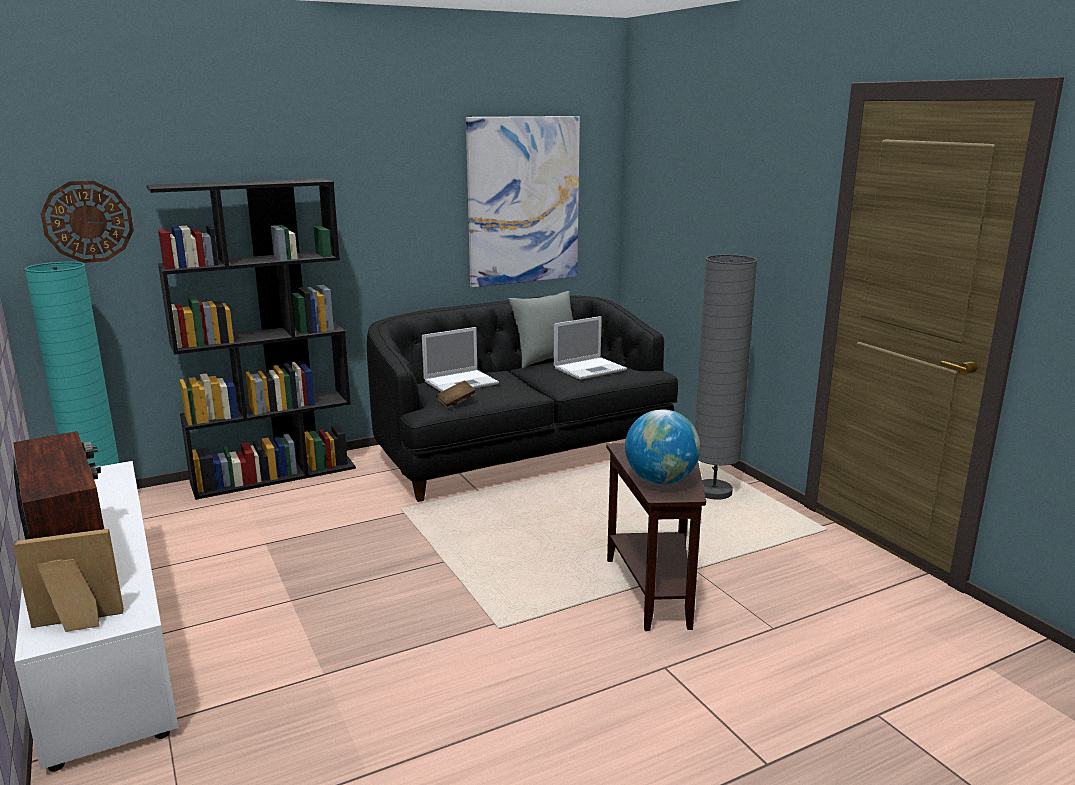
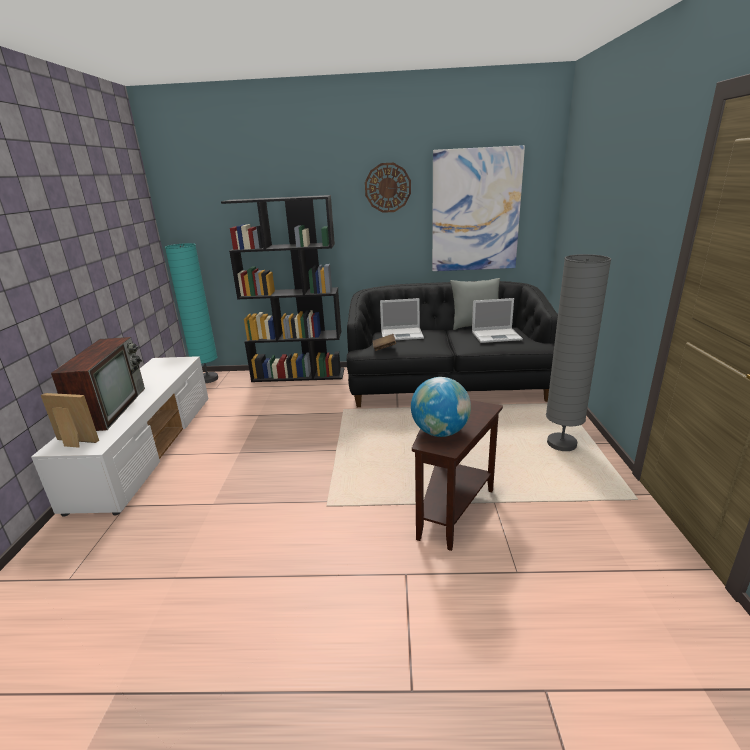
camera: 30 degrees right, 5 degrees up
(88, 221) = (203, 221): wall clock -> wall clock (388, 188)

